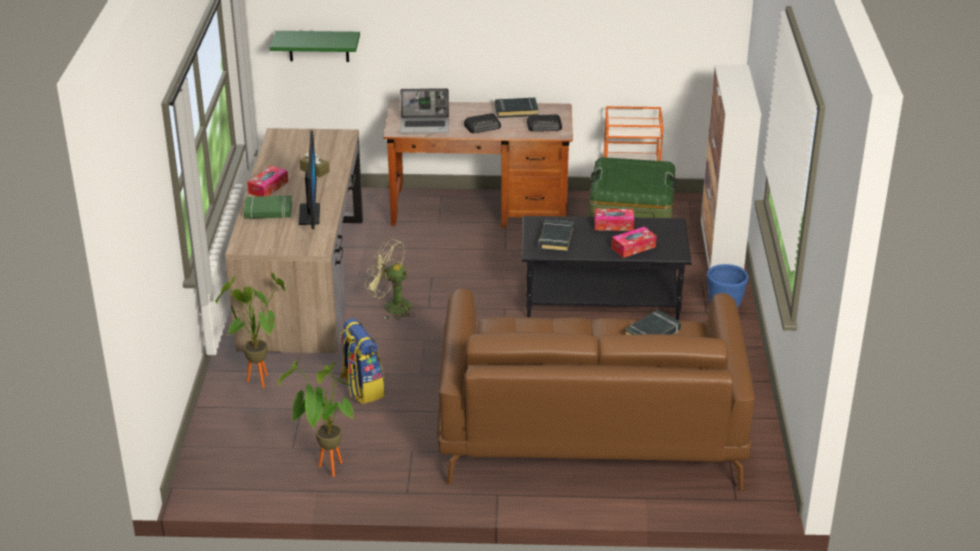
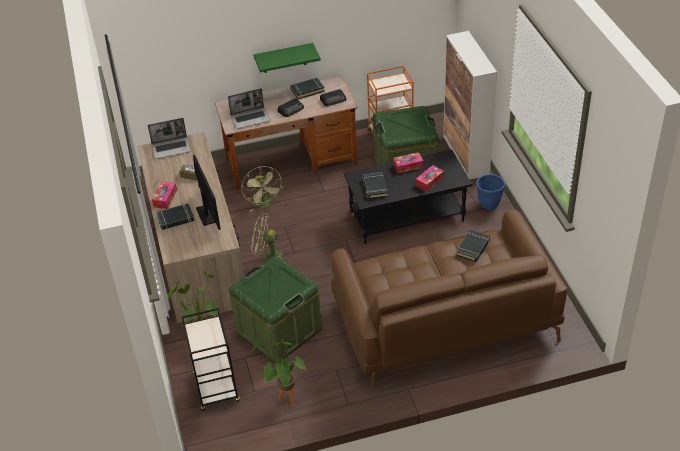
camera: 15 degrees left, 10 degrees up
(246, 434) = (216, 388): none -> black cart
(268, 211) = (175, 219): green book -> black book
(307, 138) = (171, 148): none -> laptop
(318, 46) = (157, 75): green shelf -> green shelf (284, 58)
(361, 388) = (279, 330): backpack -> green storage box
(419, 249) = (265, 205): none -> green fan

